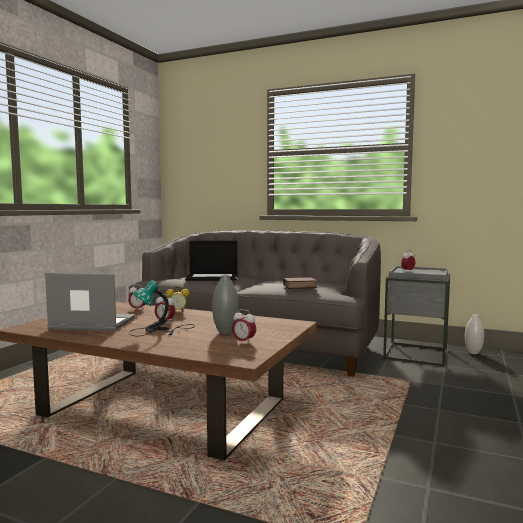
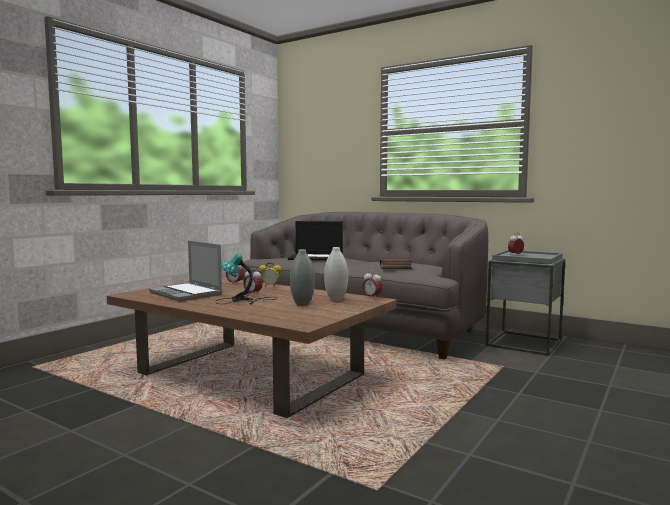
camera: 10 degrees right, 0 degrees up
(91, 324) = (187, 294): laptop -> laptop turned 150 degrees counterclockwise
(244, 342) = (313, 312): alarm clock -> alarm clock (372, 298)
(473, 353) = (590, 345): white vase -> white vase (336, 300)

